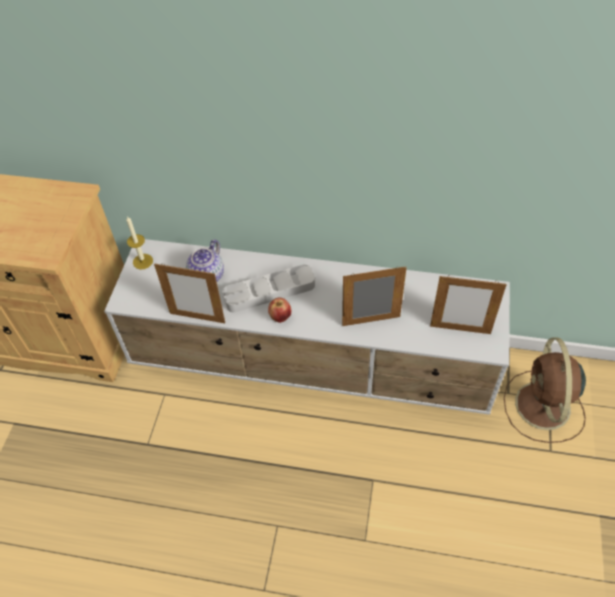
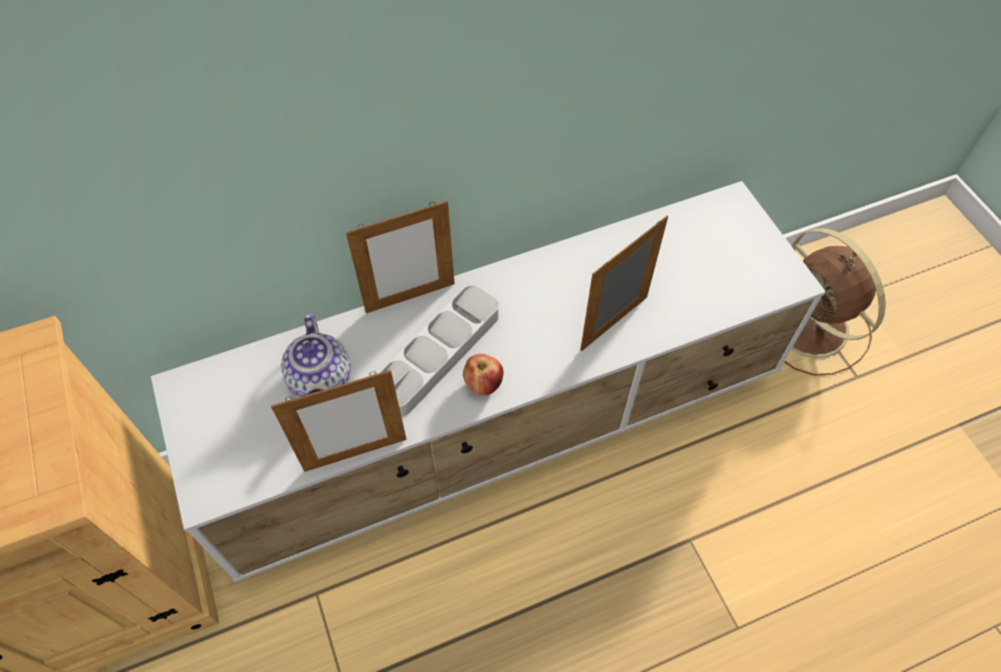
camera: 35 degrees left, 5 degrees up
(142, 261) = (192, 409): candle -> none
(460, 329) = (734, 275): picture frame -> picture frame (410, 297)

